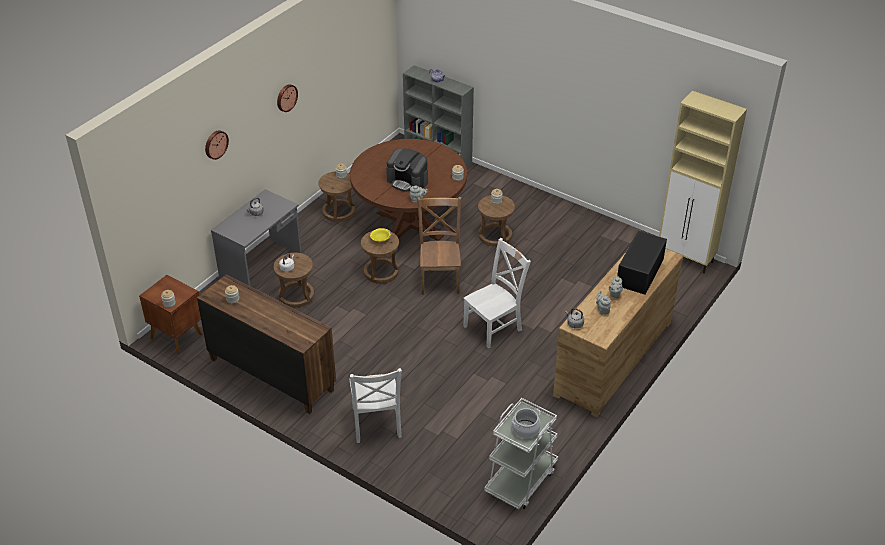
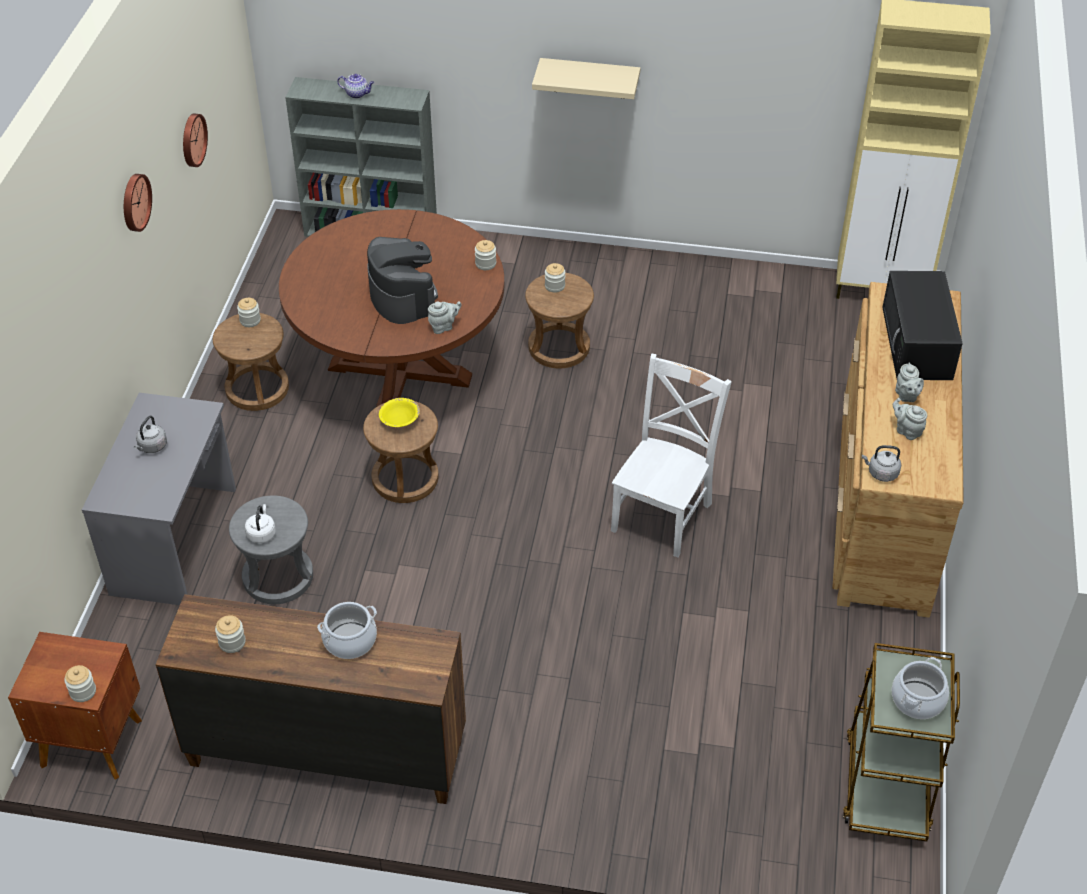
camera: 25 degrees left, 5 degrees up
(215, 144) = (56, 338): wall clock -> wall clock (192, 140)
(282, 315) = (350, 641): none -> cooking pot
(296, 296) = (278, 577): brown stool -> grey stool
(376, 424) = (579, 776): white chair -> none
(408, 181) = (402, 297): coffee machine -> coffee machine turned 120 degrees counterclockwise
(440, 278) = (515, 456): brown chair -> none
(520, 480) = (887, 783): white cart -> brown cart
(549, 99) = (589, 78): none -> beige shelf

